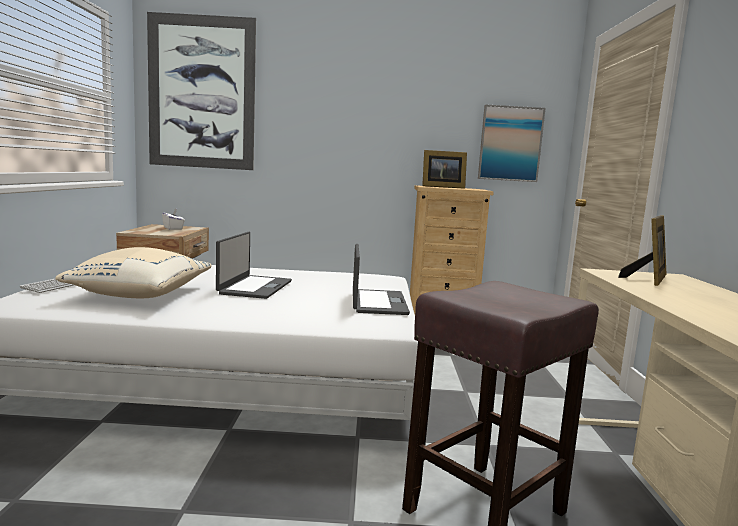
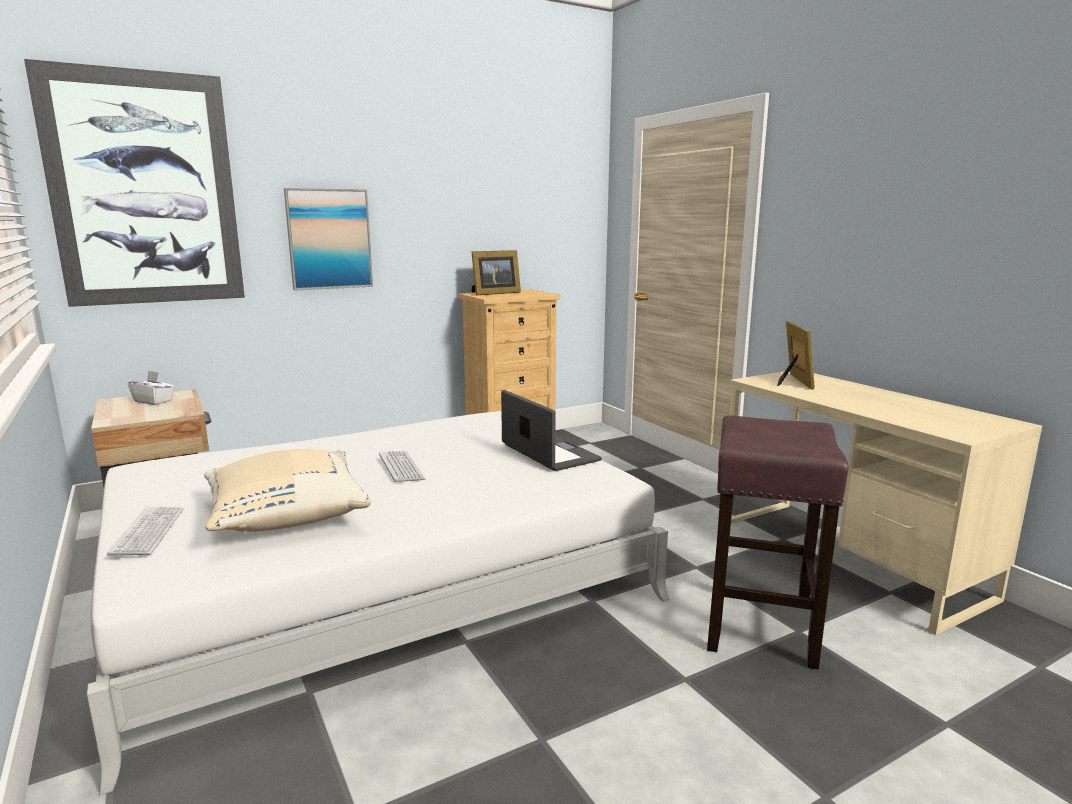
camera: 30 degrees left, 5 degrees up
(254, 287) = (401, 467): laptop -> keyboard
(510, 144) = (552, 234): picture -> picture (329, 239)

